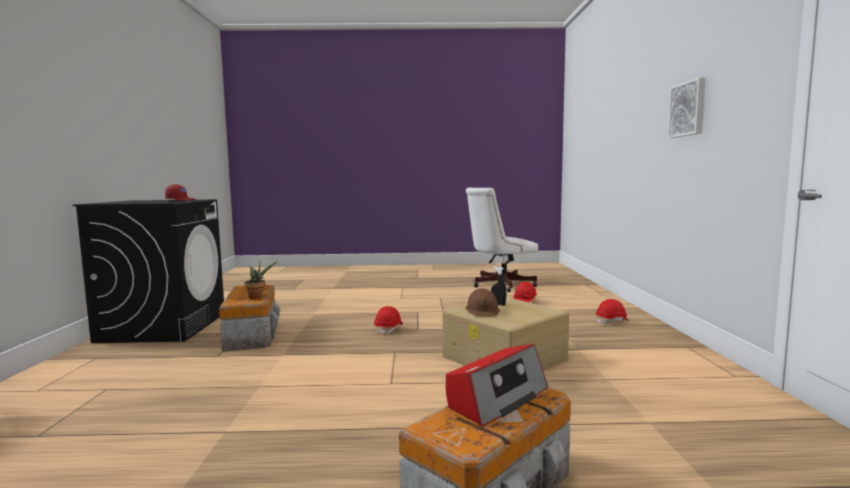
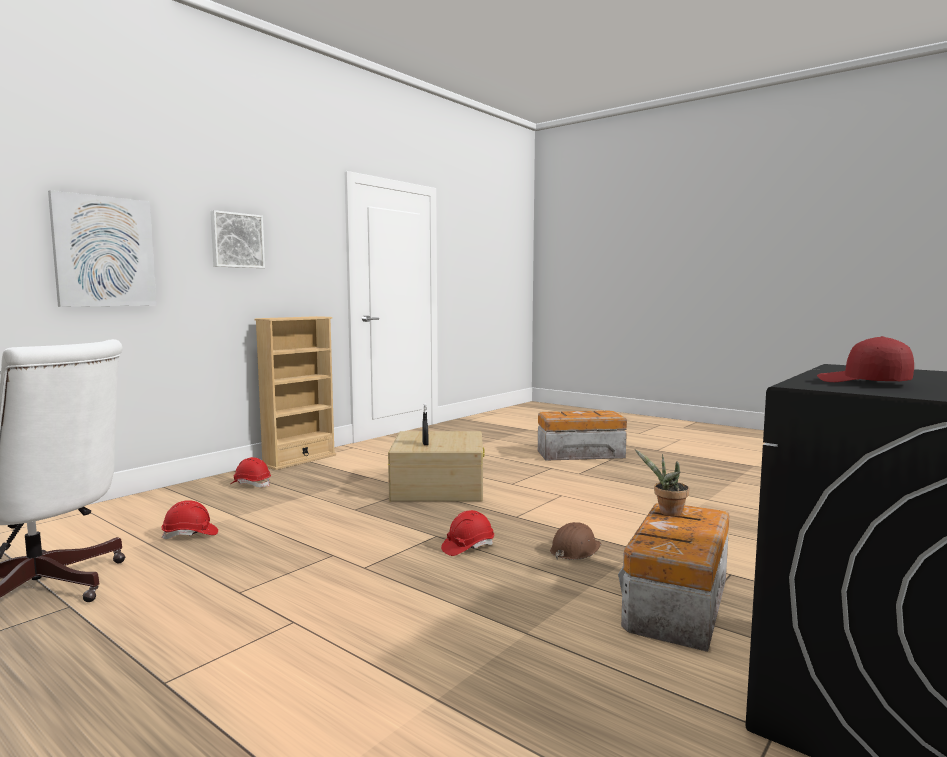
camera: 140 degrees left, 0 degrees up
(482, 311) = (456, 442): brown hard hat -> brown hard hat (575, 550)
(497, 398) = (572, 415): radio -> none
(633, 137) = (104, 251): none -> picture
(685, 345) = (299, 460): none -> beige bookcase

